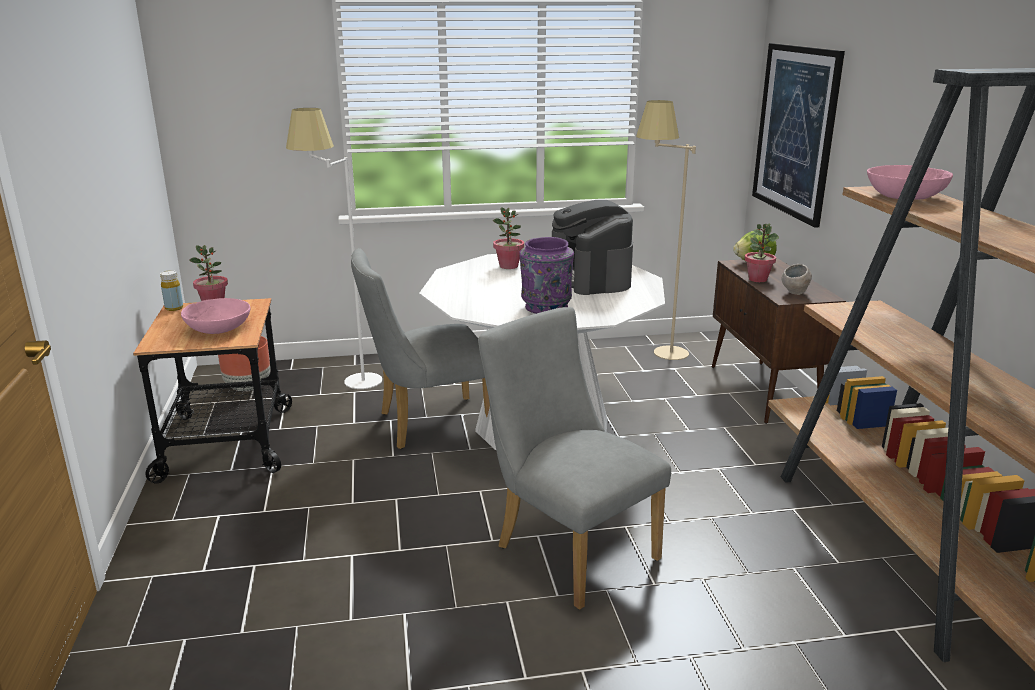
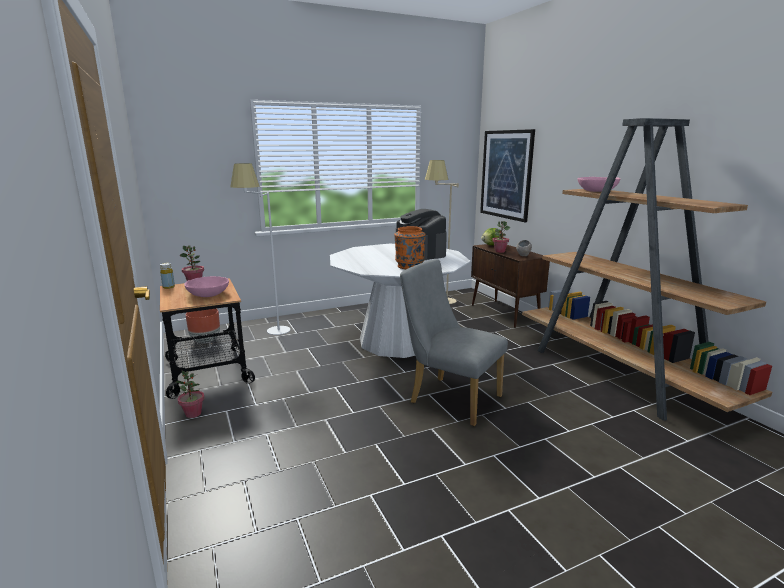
camera: 15 degrees left, 5 degrees down
(426, 425) = (330, 348): grey chair -> none
(508, 266) = (370, 251): potted plant -> potted plant (193, 414)
(546, 308) = (409, 266): purple vase -> orange vase

